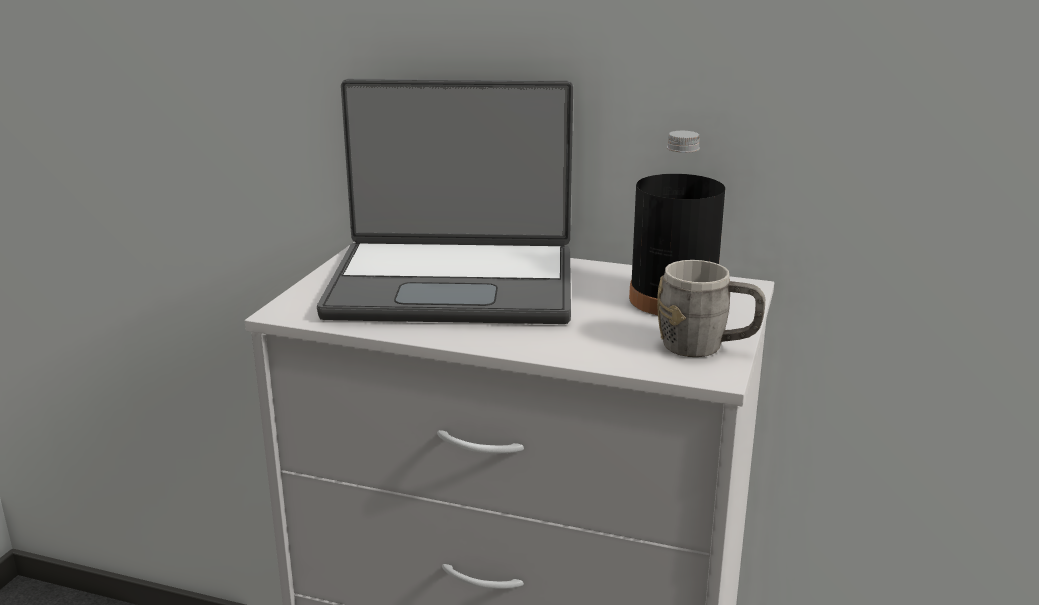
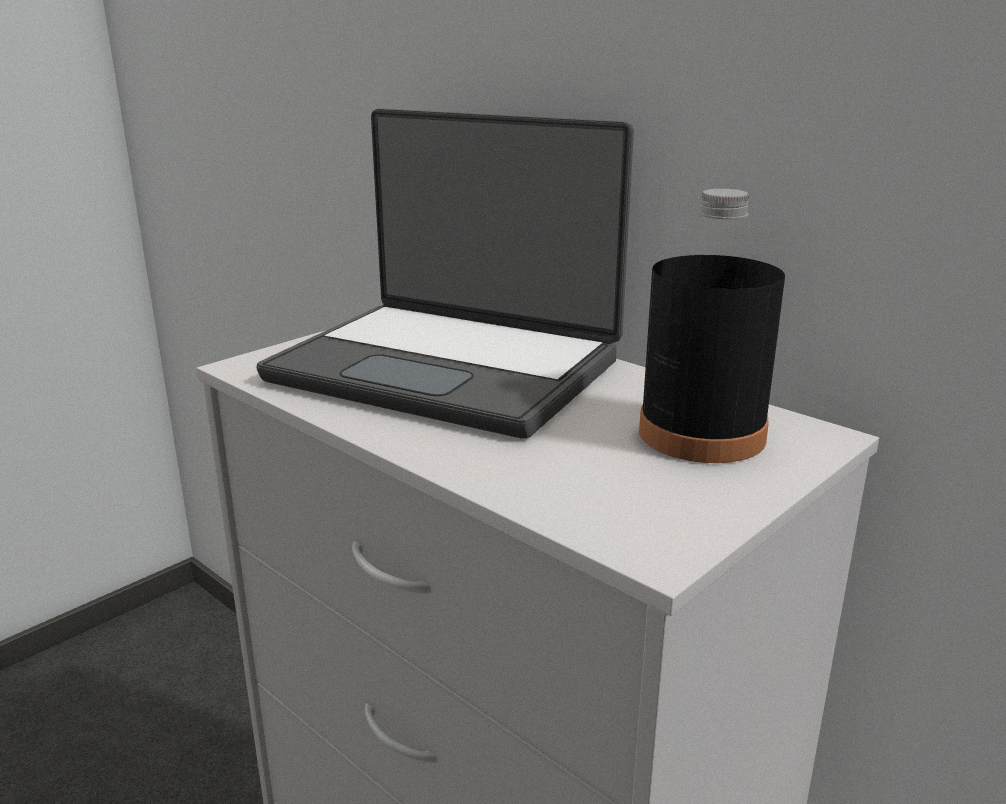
camera: 25 degrees right, 0 degrees up
(706, 347) = (682, 511): grey mug -> none

